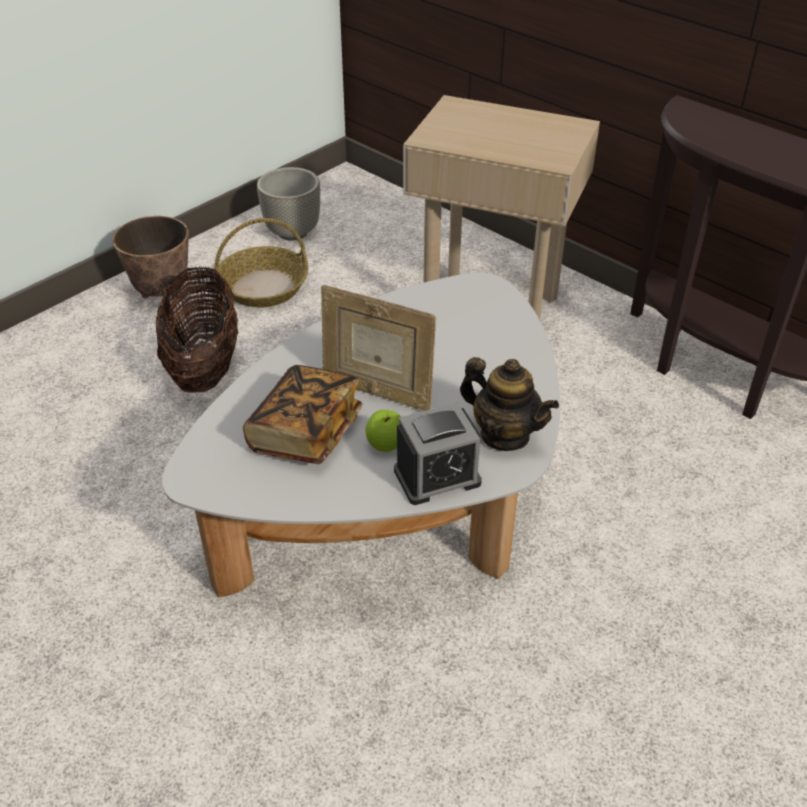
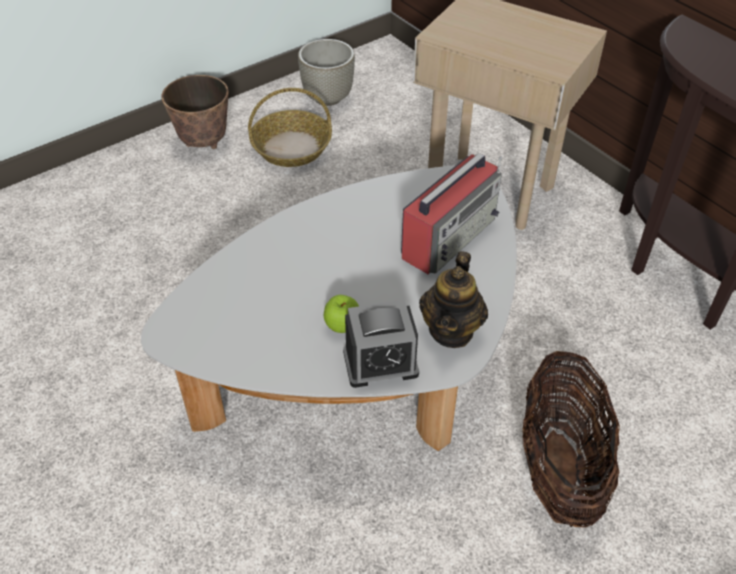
camera: 10 degrees right, 5 degrees up
(204, 366) = (225, 216): basket -> basket (559, 467)
(305, 433) = (274, 304): book -> none
(377, 391) = (347, 272): picture frame -> none
(478, 343) = (450, 236): none -> radio
(504, 435) = (451, 330): teapot -> teapot turned 60 degrees clockwise

